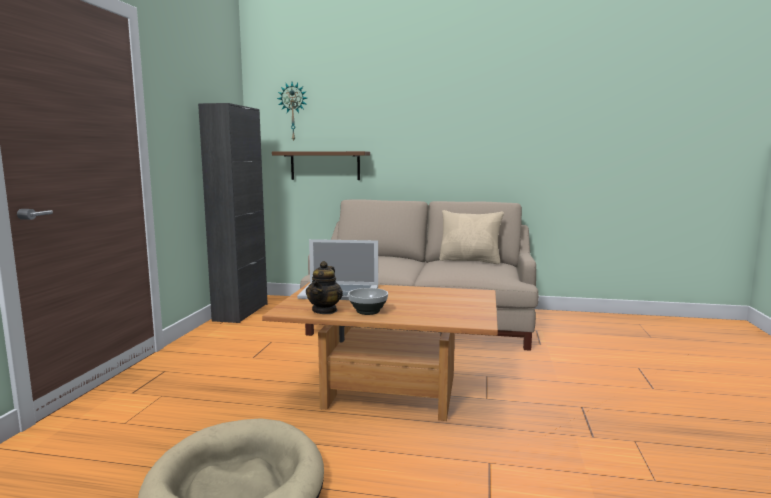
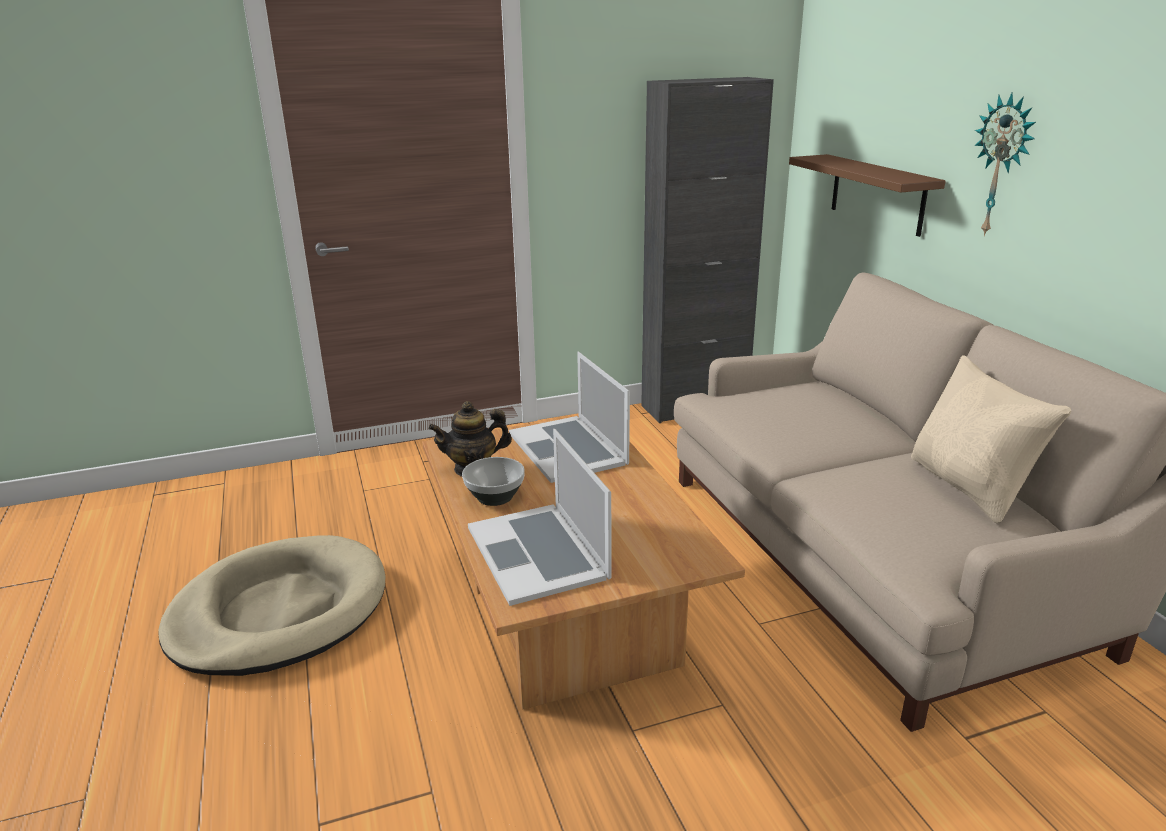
camera: 60 degrees right, 15 degrees up
(293, 111) = (852, 79): wall clock -> wall clock (1002, 166)
(438, 313) = (538, 552): none -> laptop

